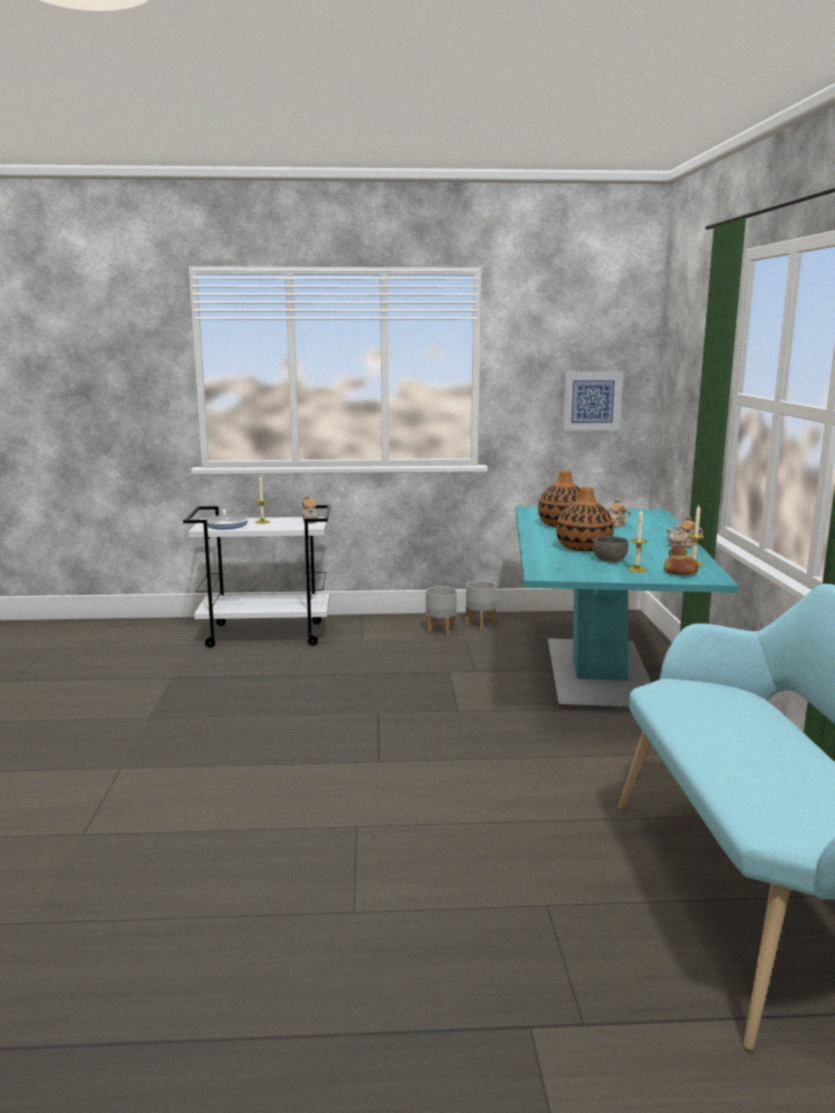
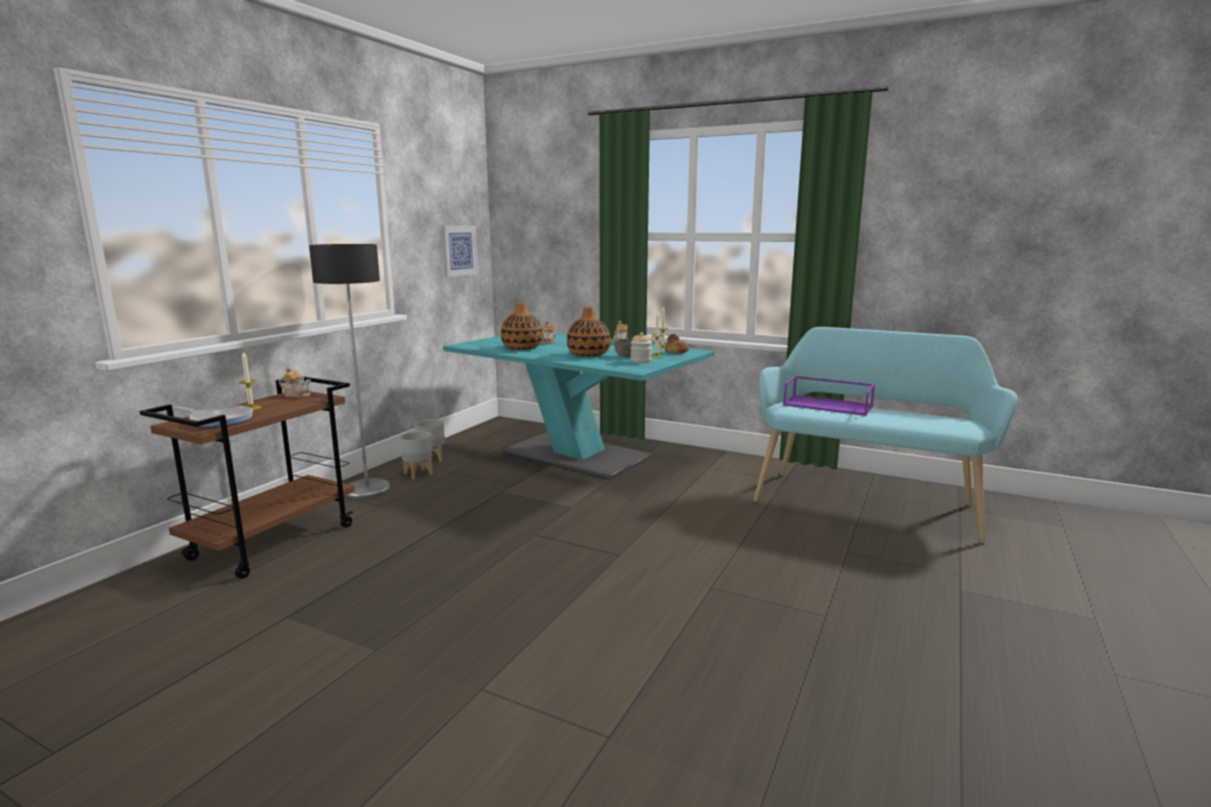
camera: 60 degrees left, 0 degrees up
(267, 634) = (274, 541): white cart -> brown cart
(384, 627) = (367, 489): none -> floor lamp
(593, 569) = (641, 361): none -> jar
(729, 709) = (829, 405): none -> purple tray

